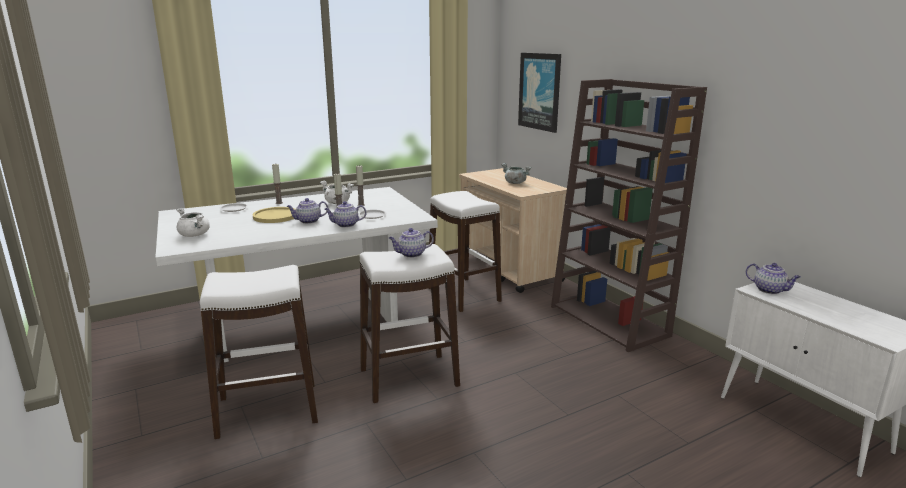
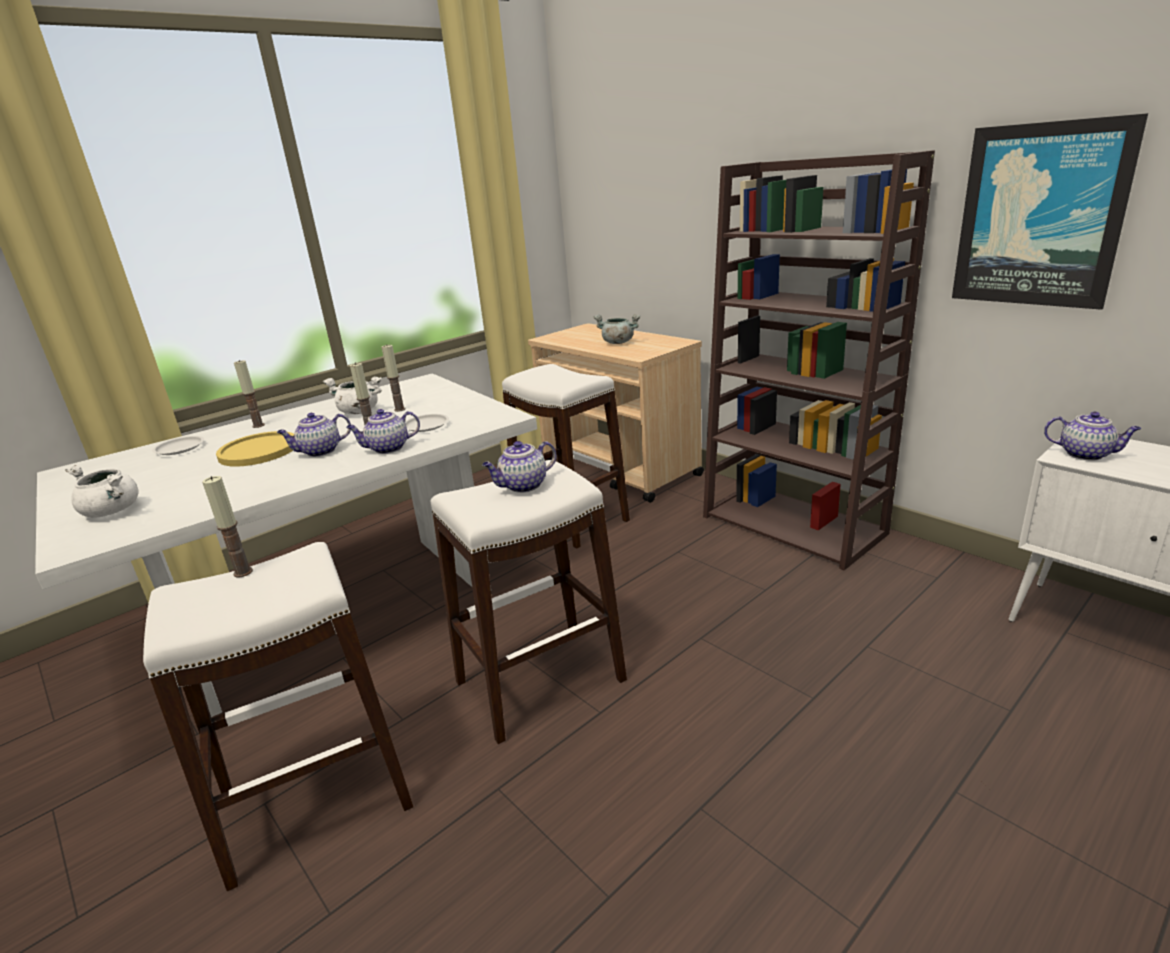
camera: 10 degrees left, 5 degrees up
(253, 272) = (243, 572): none -> candle
(540, 91) = (633, 200): picture -> picture (1040, 216)

